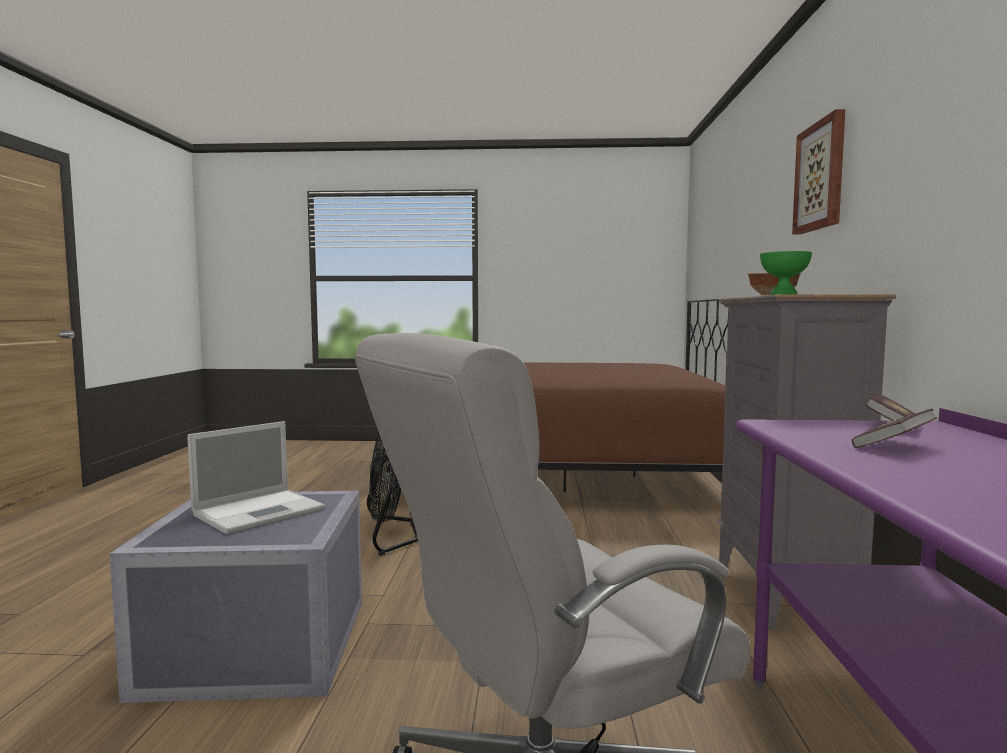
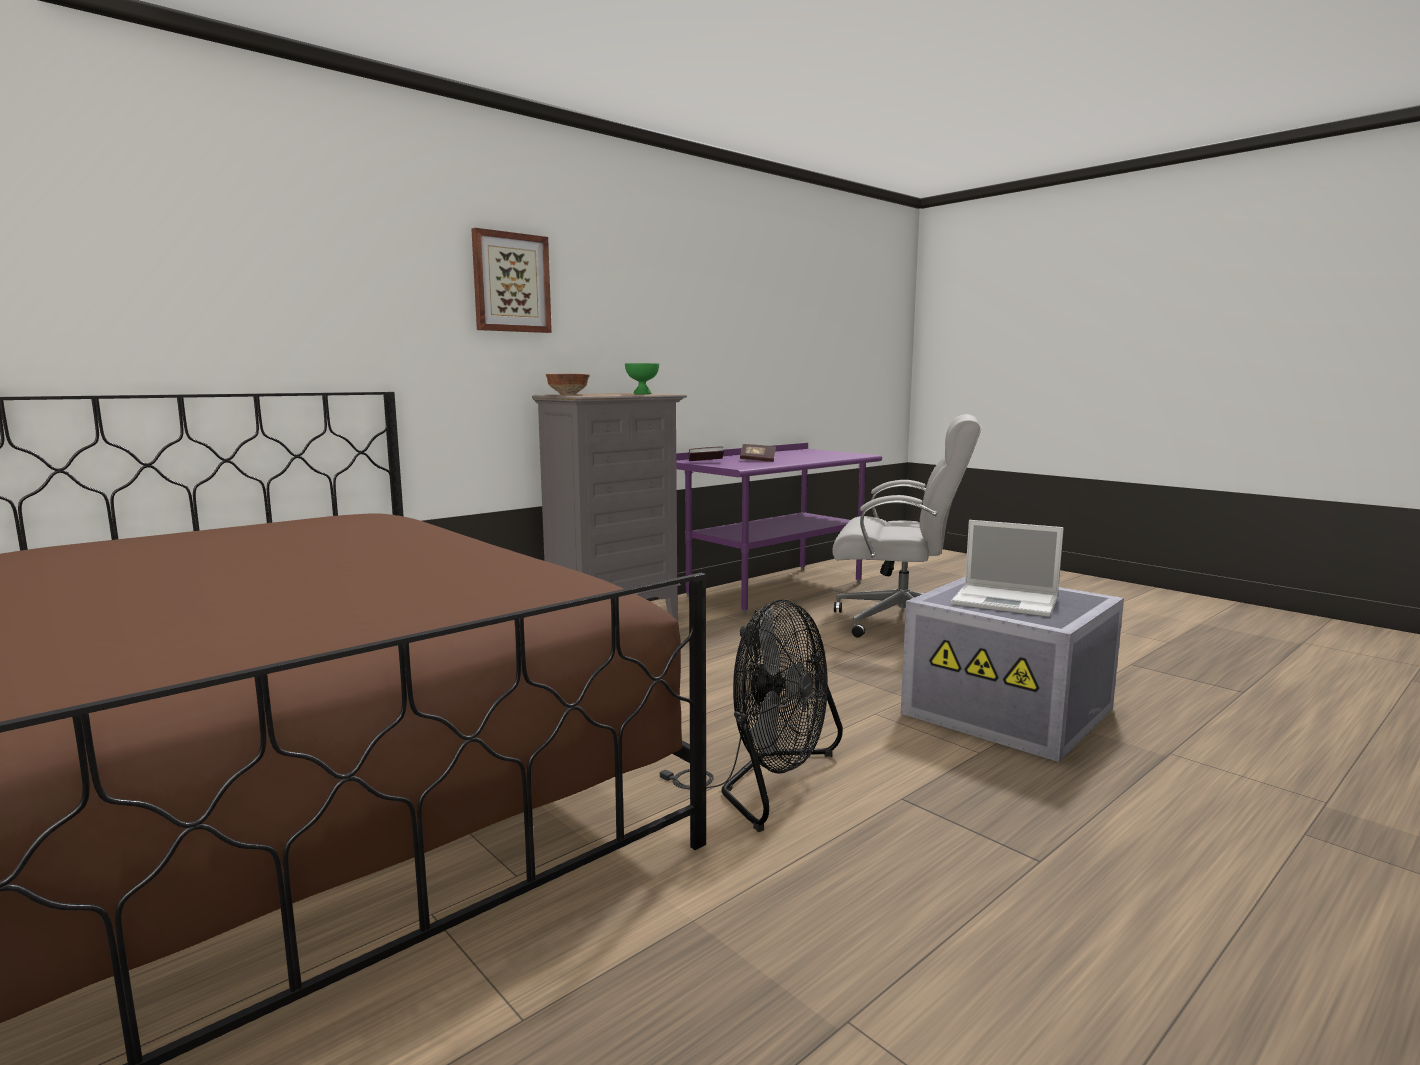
camera: 135 degrees left, 5 degrees up
(261, 511) = (1007, 601): laptop -> laptop turned 150 degrees counterclockwise

